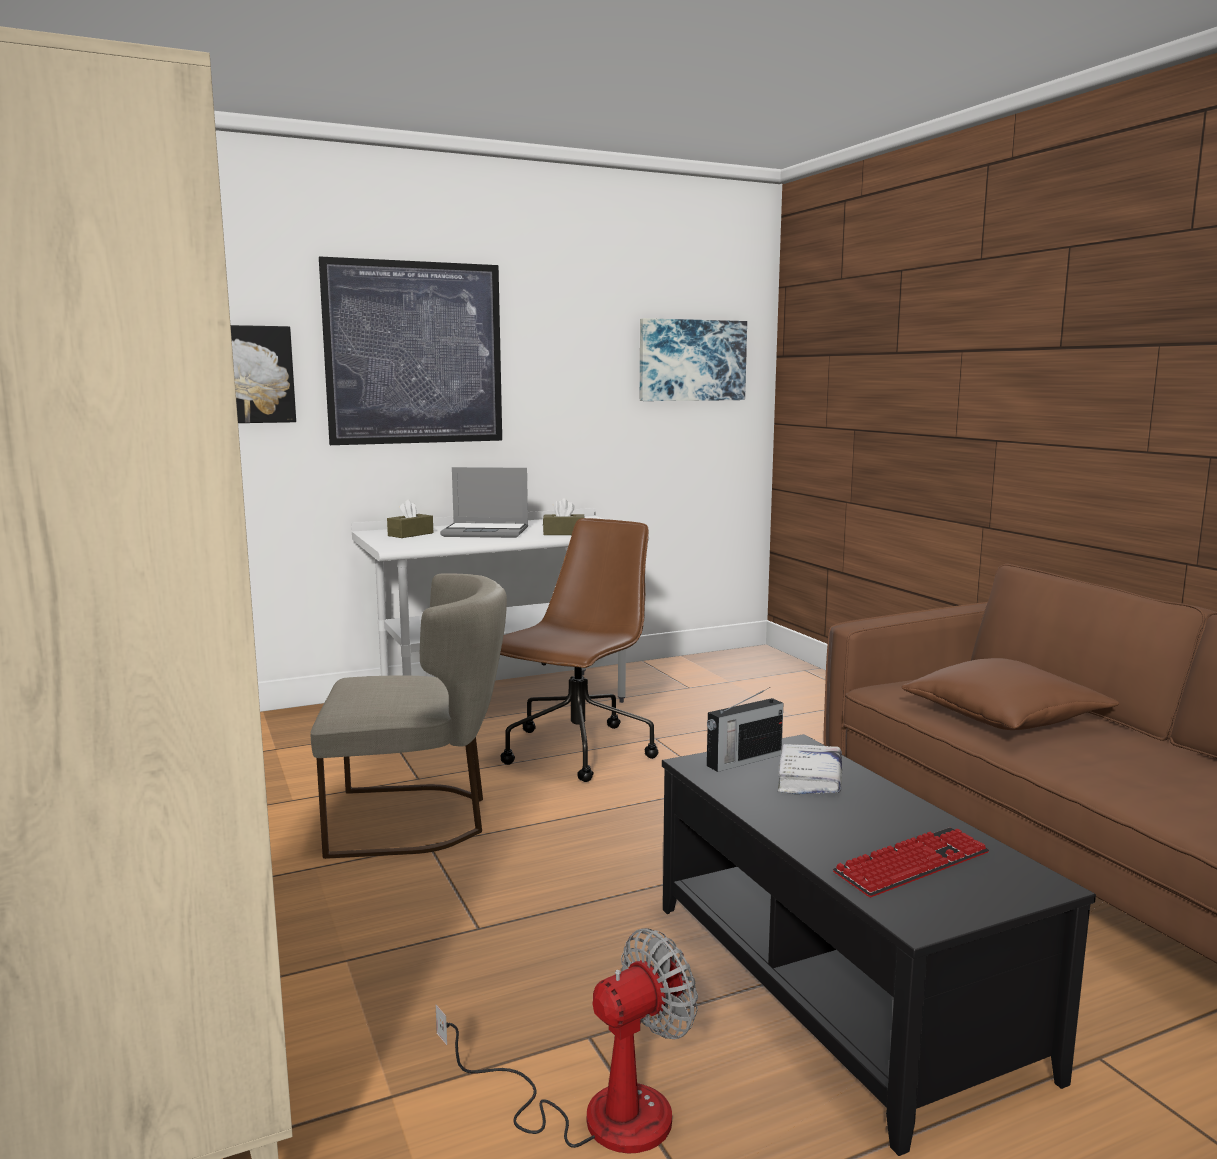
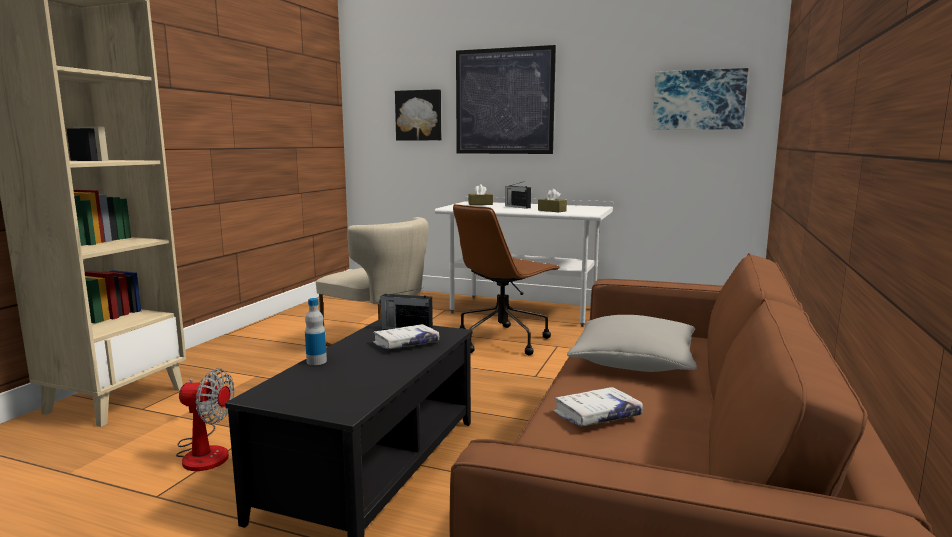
camera: 45 degrees right, 0 degrees up
(487, 532) = (517, 207): laptop -> radio
(577, 752) = (503, 340): brown office chair -> brown office chair turned 150 degrees clockwise
(808, 846) = (316, 361): none -> bottle
(912, 864) = (326, 382): keyboard -> none
(1005, 718) = (633, 362): brown pillow -> grey pillow
(1146, 782) = (597, 415): none -> white book

